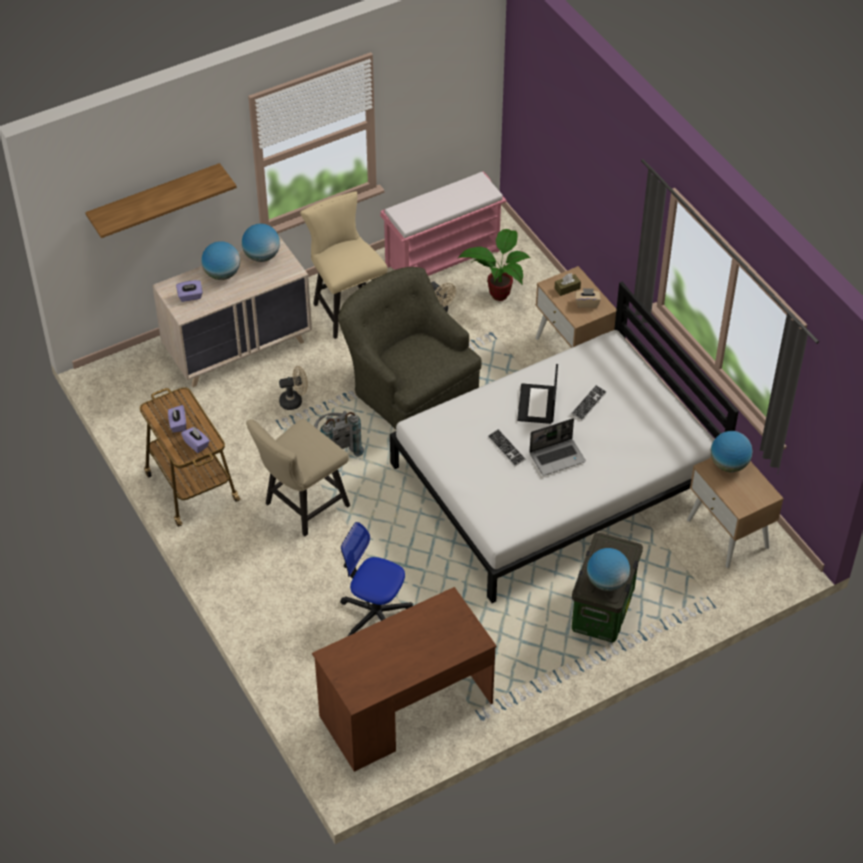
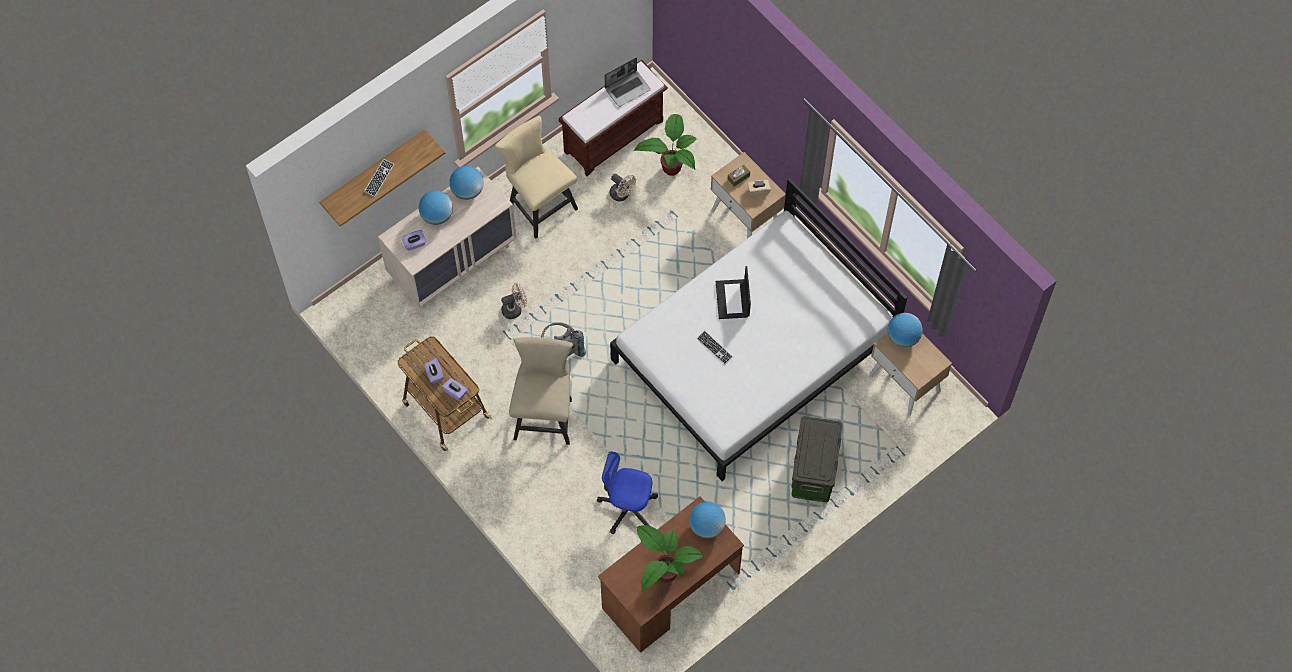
camera: 10 degrees left, 15 degrees up
(302, 507) = (544, 414): beige chair -> beige chair turned 150 degrees clockwise
(392, 661) = (663, 572): none -> potted plant
(409, 386) = (611, 278): green armchair -> none
(443, 257) = (614, 135): pink bench -> brown bench
(557, 457) = (759, 350): laptop -> laptop (627, 88)
(588, 403) = (776, 291): keyboard -> keyboard (379, 178)
(607, 582) = (819, 462): globe -> globe (707, 526)

